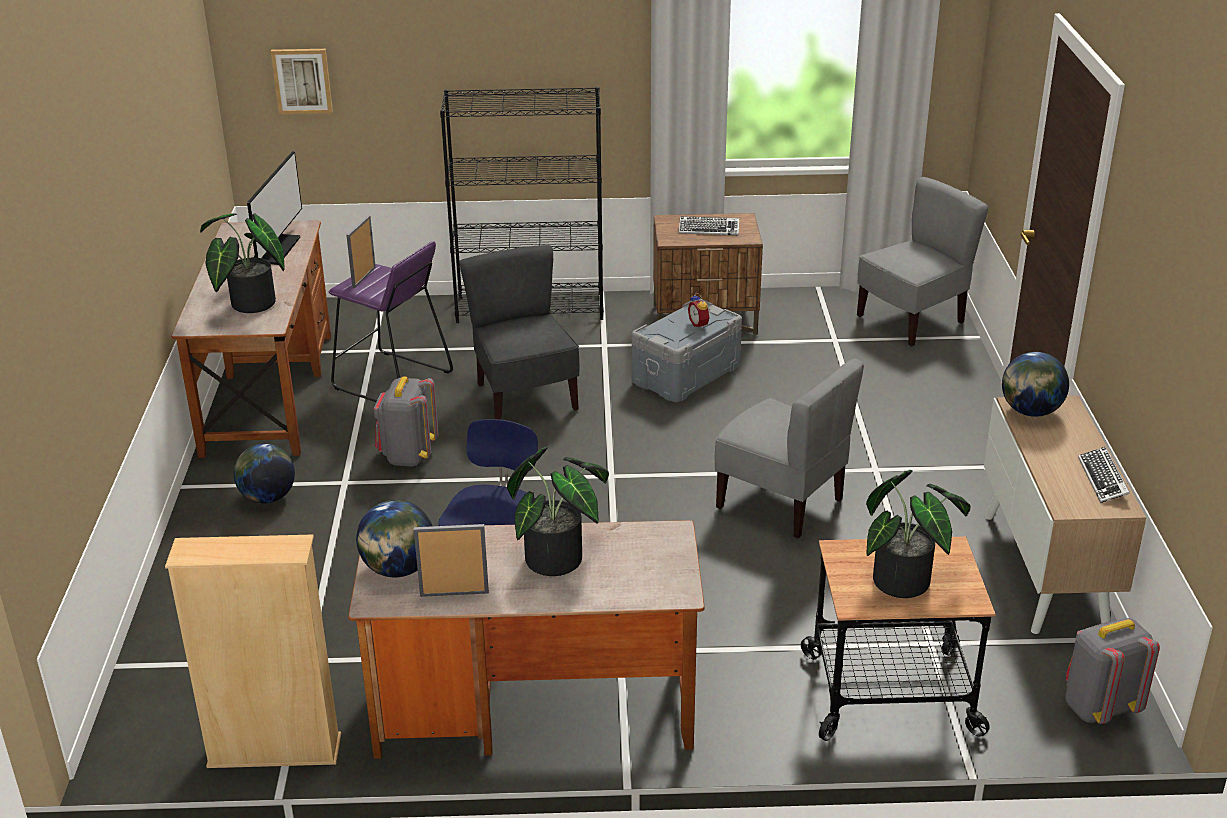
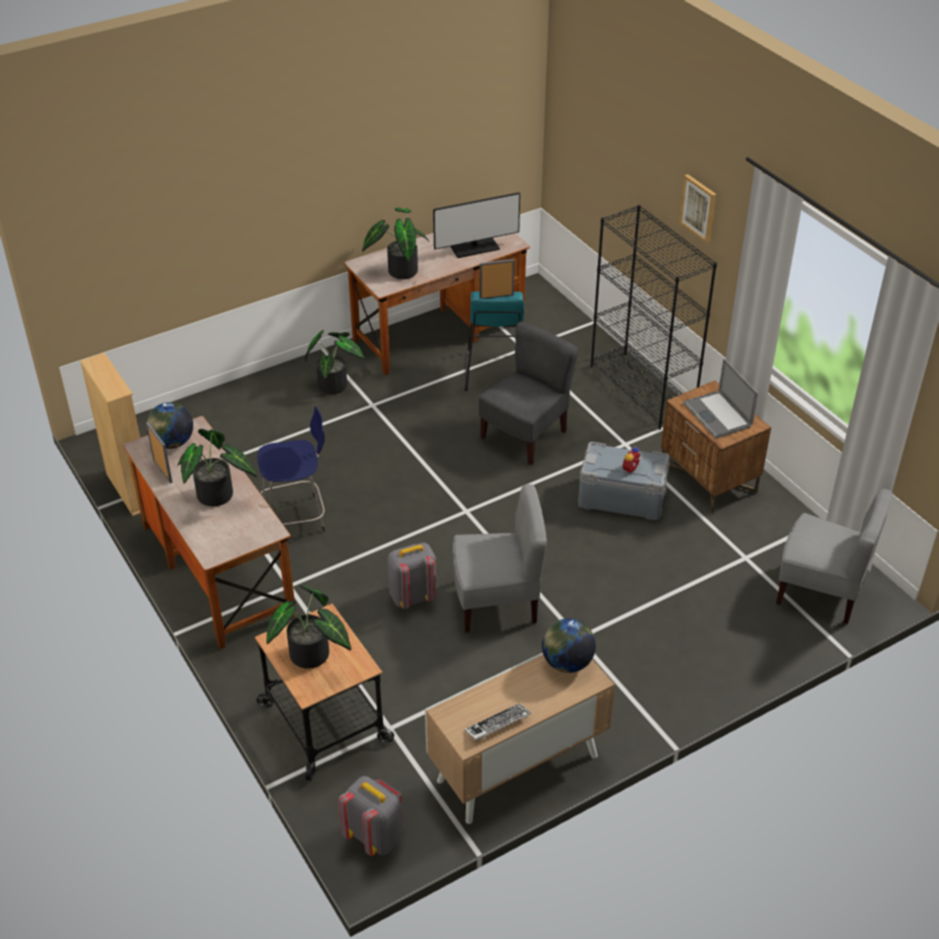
camera: 60 degrees right, 10 degrees up
(267, 497) = (335, 384): globe -> potted plant
(302, 80) = (579, 148): picture -> picture (699, 208)
(392, 381) = (495, 373): purple stool -> turquoise stool
(408, 456) = (419, 417): grey backpack -> grey backpack (412, 597)
(709, 230) = (717, 415): keyboard -> laptop
(781, 503) = (497, 603): grey chair -> grey chair turned 105 degrees counterclockwise

